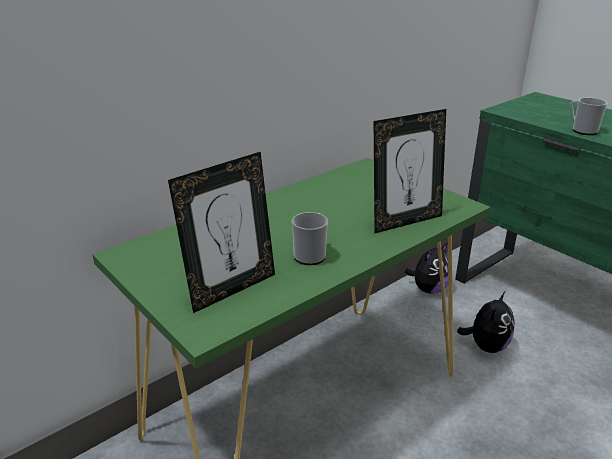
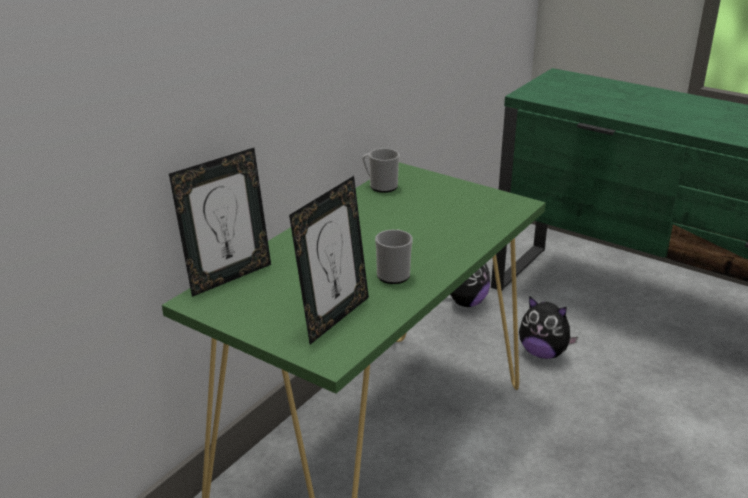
camera: 15 degrees left, 0 degrees up
(405, 221) = (470, 227): picture frame -> picture frame (228, 277)
(486, 346) = (543, 353): plush toy -> plush toy turned 105 degrees clockwise
(581, 130) = (613, 111): mug -> mug (380, 186)

